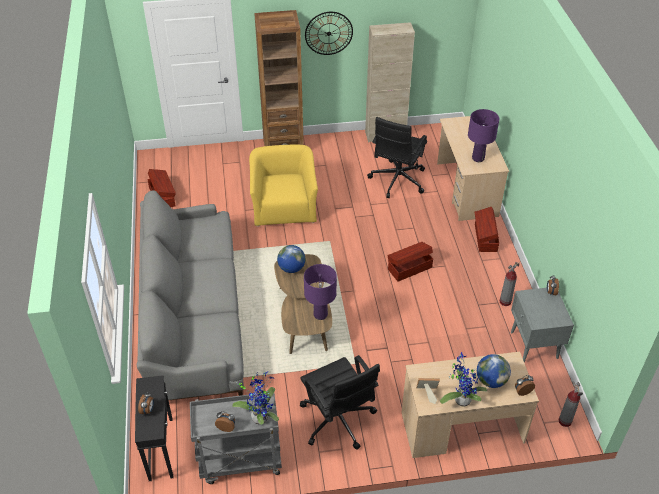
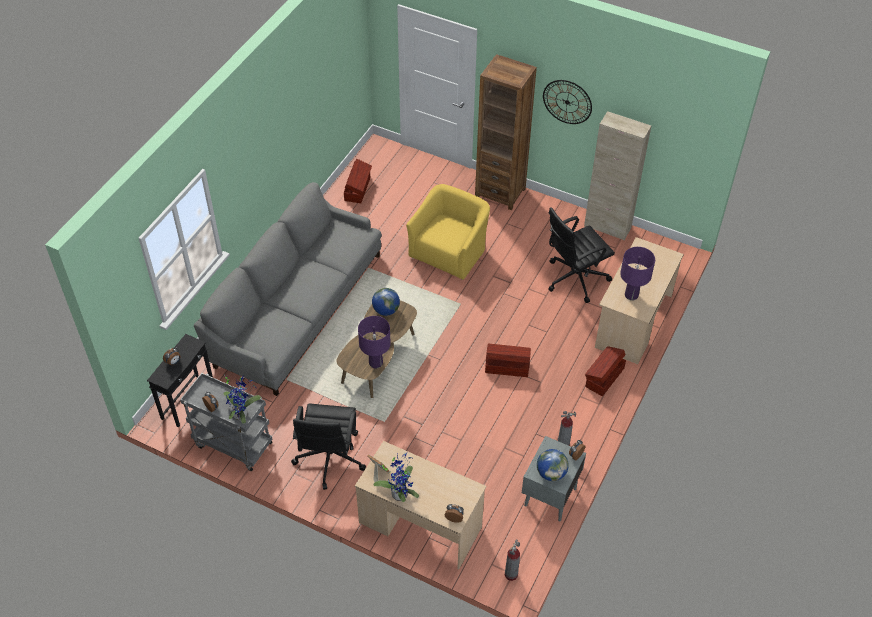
camera: 35 degrees right, 5 degrees up
(491, 380) = (438, 494): globe -> globe (551, 473)

